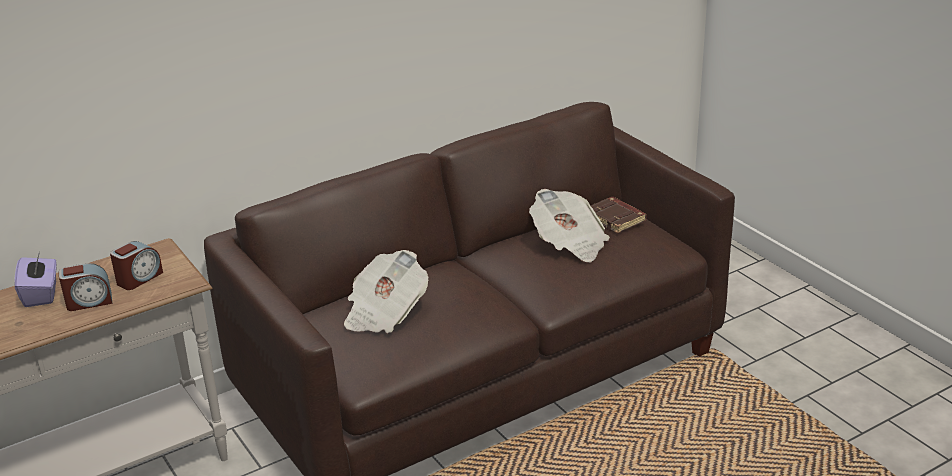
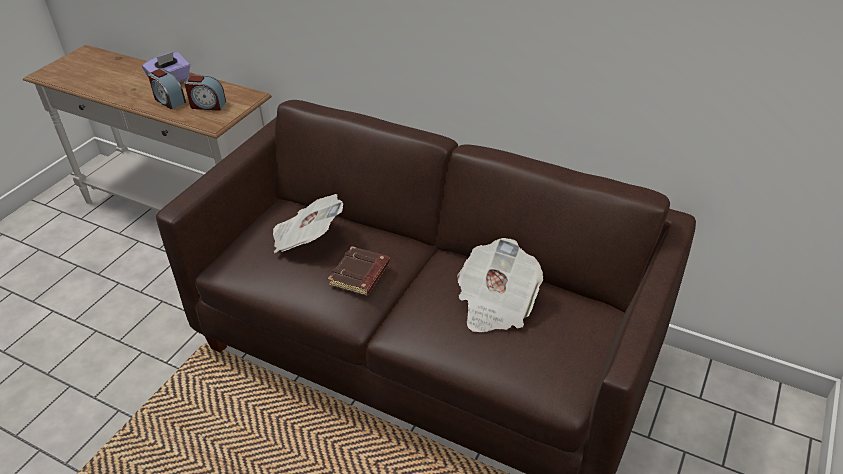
camera: 60 degrees right, 10 degrees up
(616, 219) = (572, 319): brown book -> brown book (360, 275)

